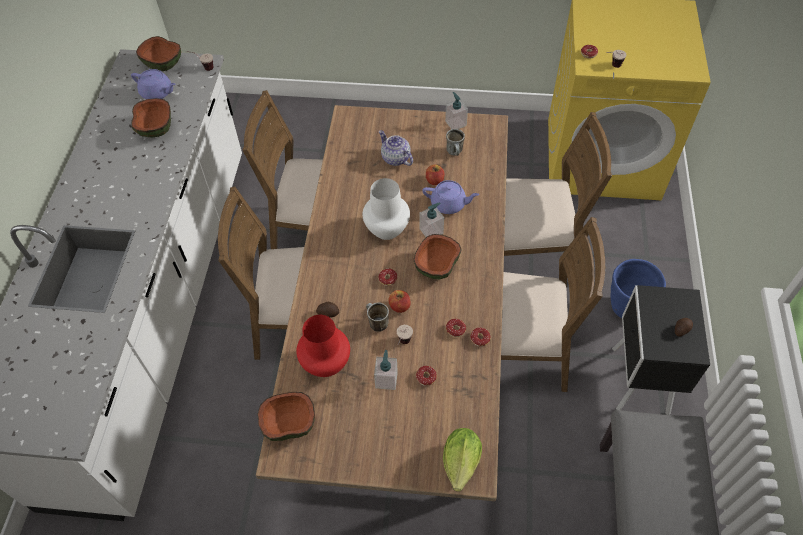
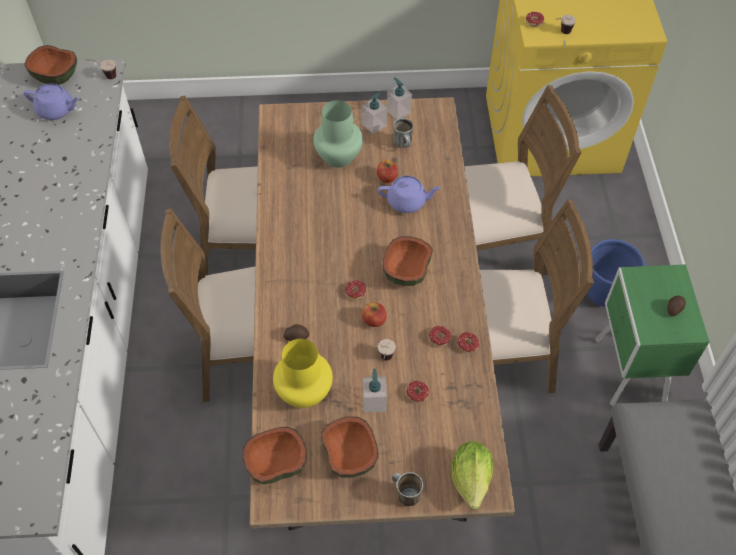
camera: 10 degrees left, 0 degrees up
(155, 128) = (62, 151): bowl -> bowl (349, 456)
(325, 363) = (303, 393): red vase -> yellow vase
(376, 323) = (351, 342): mug -> mug (404, 494)
(386, 228) = (343, 236): white vase -> none
(395, 158) = (339, 157): teapot -> green vase
(431, 231) = (393, 233): soap dispenser -> soap dispenser (374, 125)
(639, 382) = (629, 372): black nightstand -> green nightstand

